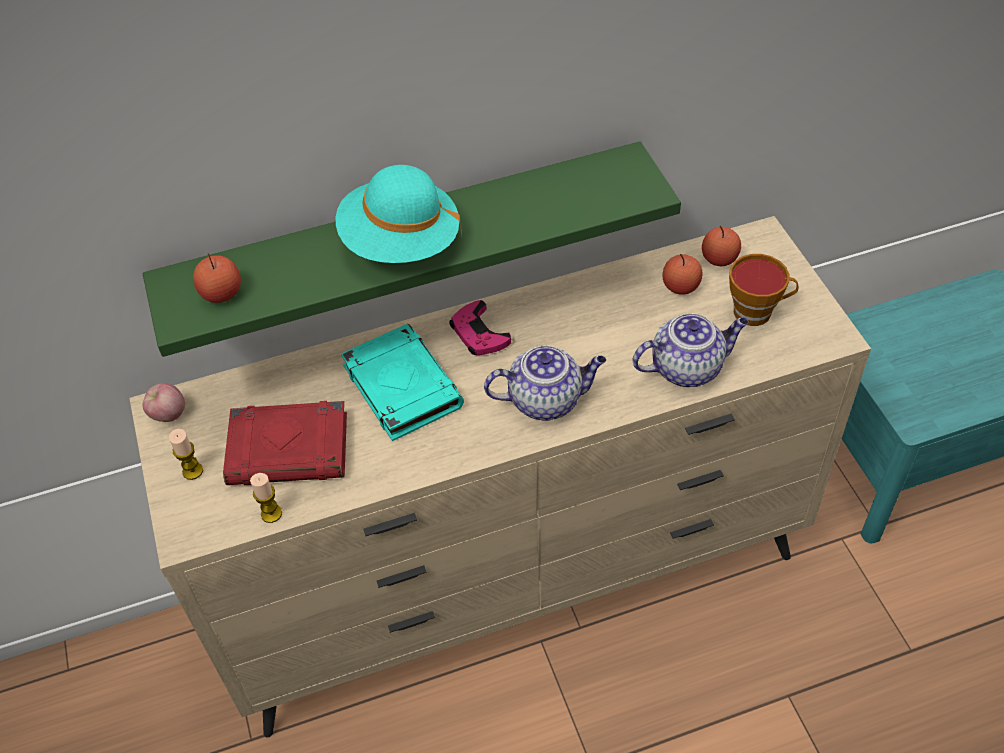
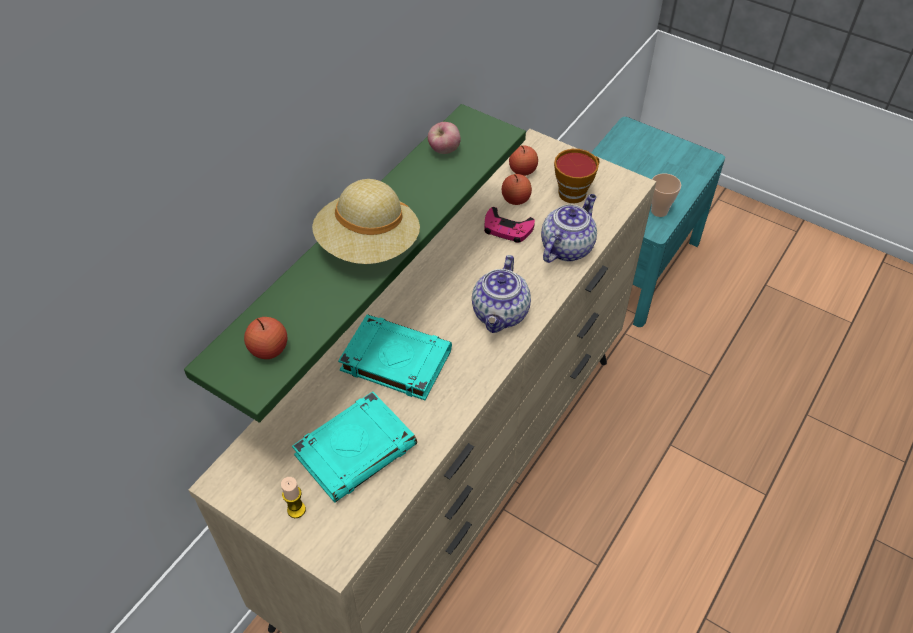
camera: 40 degrees left, 0 degrees up
(168, 415) = (235, 482): apple -> apple (444, 150)
(271, 513) = (386, 501): candle -> none
(290, 449) = (356, 449): red book -> turquoise book
(400, 242) = (368, 245): turquoise hat -> beige hat
(479, 333) = (414, 296): pink game controller -> pink game controller (507, 229)
(546, 400) = (500, 315): teapot -> teapot turned 150 degrees clockwise
(940, 404) = (659, 211): none -> cup

